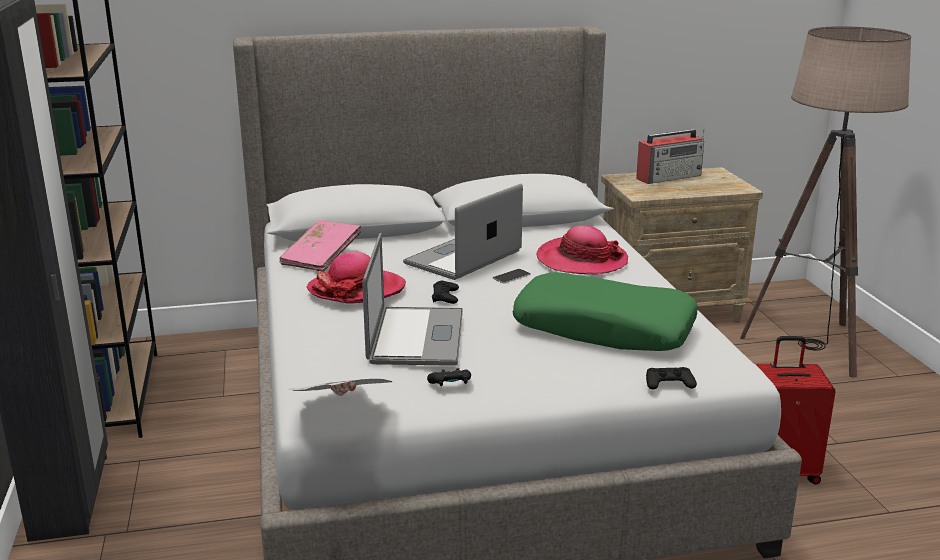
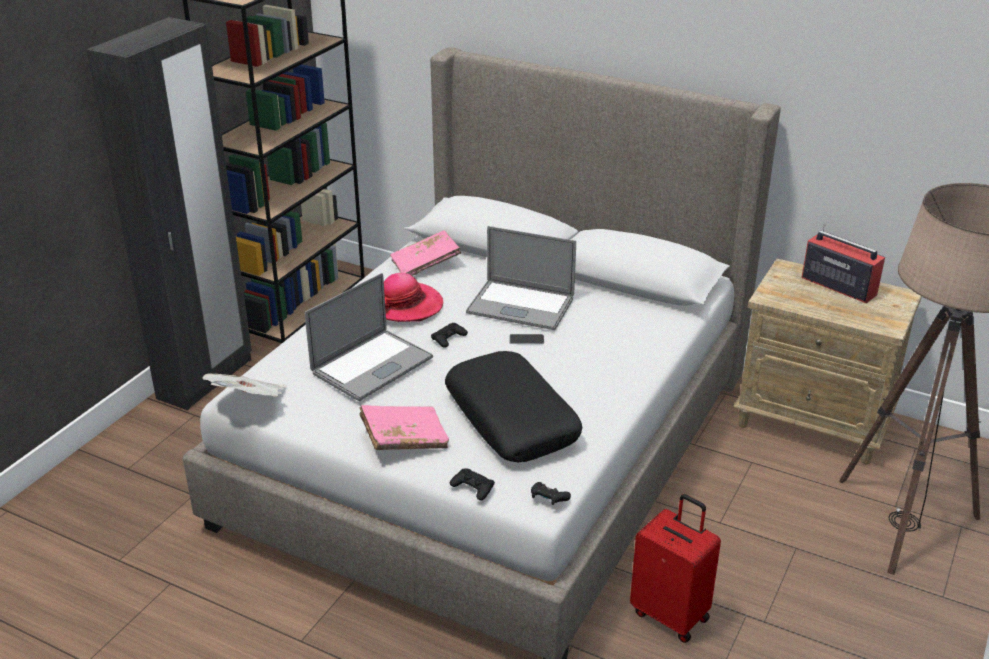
camera: 40 degrees right, 10 degrees up
(450, 386) = (336, 415): black game controller -> black game controller (548, 499)
(463, 257) = (520, 305): laptop -> laptop turned 150 degrees counterclockwise
(546, 377) = (404, 439): none -> pink book
(581, 260) = (607, 346): hat -> none
(604, 328) = (512, 419): green pillow -> black pillow
(669, 177) = (838, 285): radio -> radio turned 150 degrees counterclockwise

